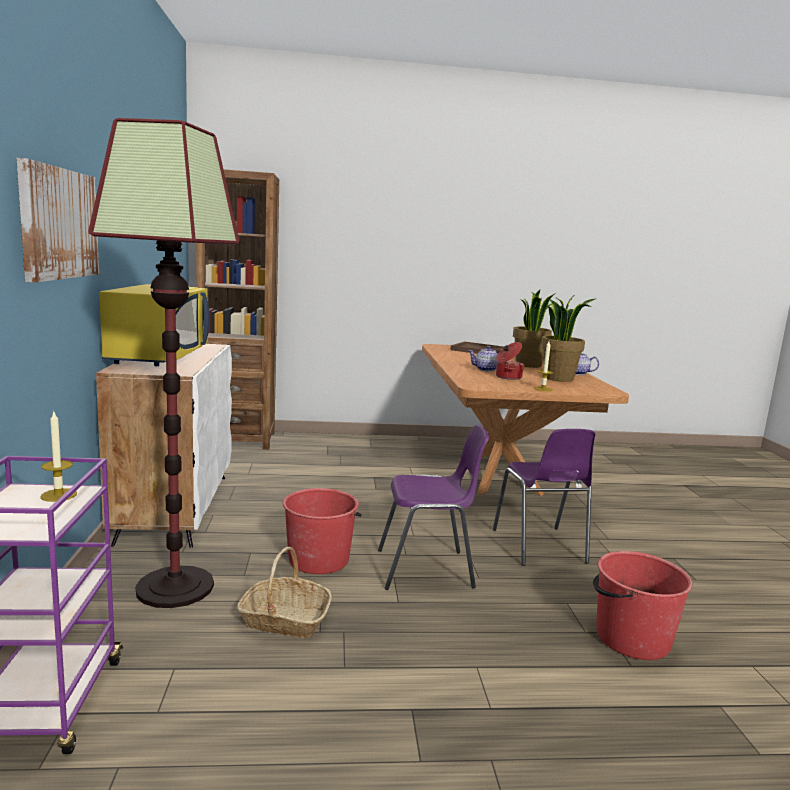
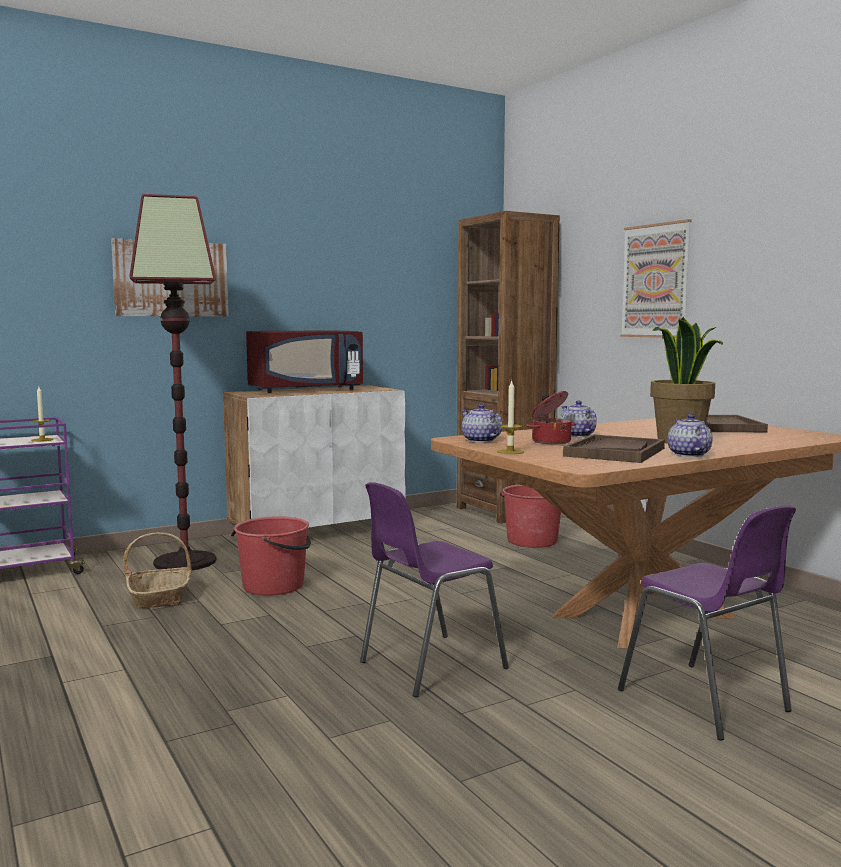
camera: 65 degrees right, 5 degrees down
(159, 356) = (306, 390): yellow microwave -> red microwave
(381, 247) = (655, 281): none -> picture
(427, 569) = (299, 624): purple chair -> purple chair (706, 702)
(489, 384) = (480, 440): none -> teapot
(559, 378) = (614, 452): potted plant -> brown tray
(631, 638) = (229, 737): red bucket -> red bucket (532, 541)

